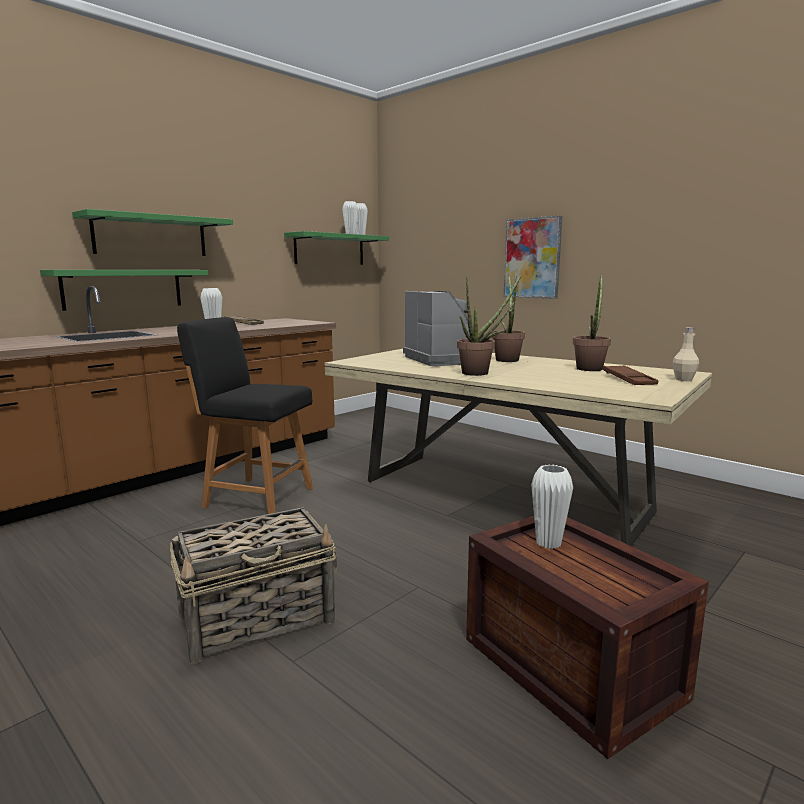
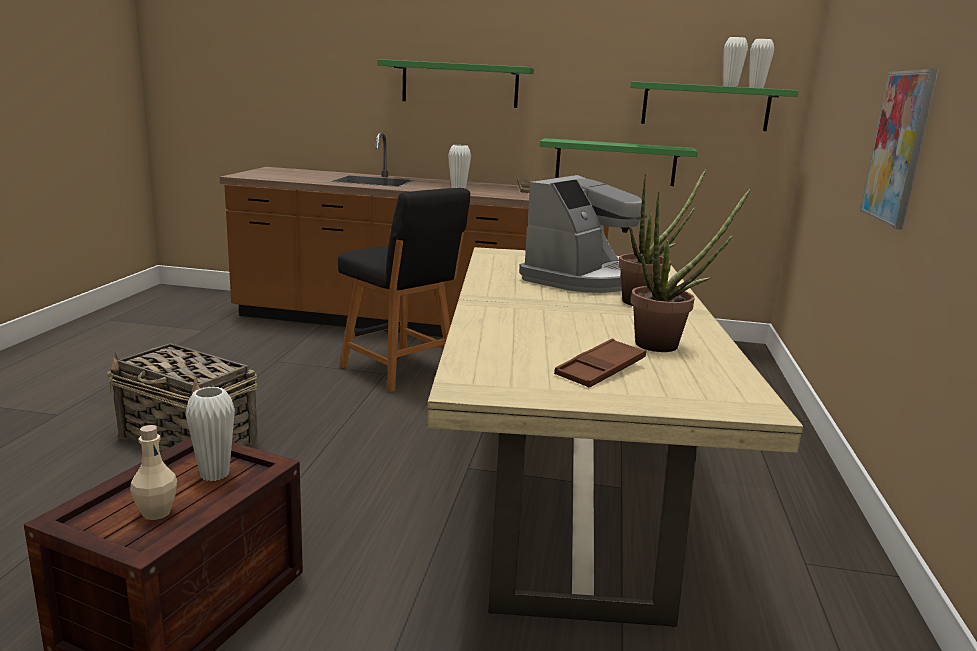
camera: 55 degrees right, 5 degrees up
(123, 289) = (426, 137): green shelf -> green shelf (615, 162)
(255, 497) = (400, 370): black chair -> black chair turned 150 degrees clockwise
(481, 373) = (516, 300): potted plant -> none
(683, 379) = (671, 404): beige bottle -> beige bottle (156, 512)

